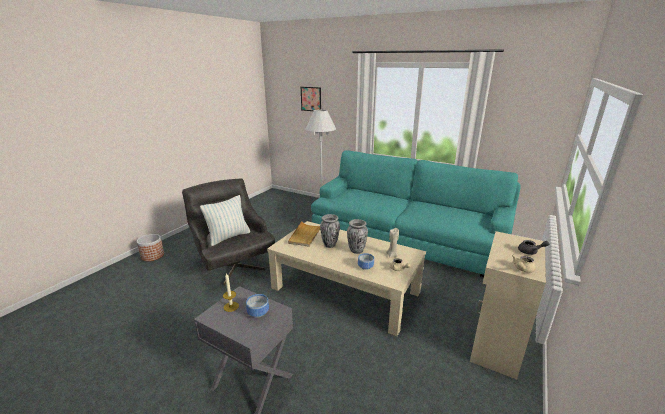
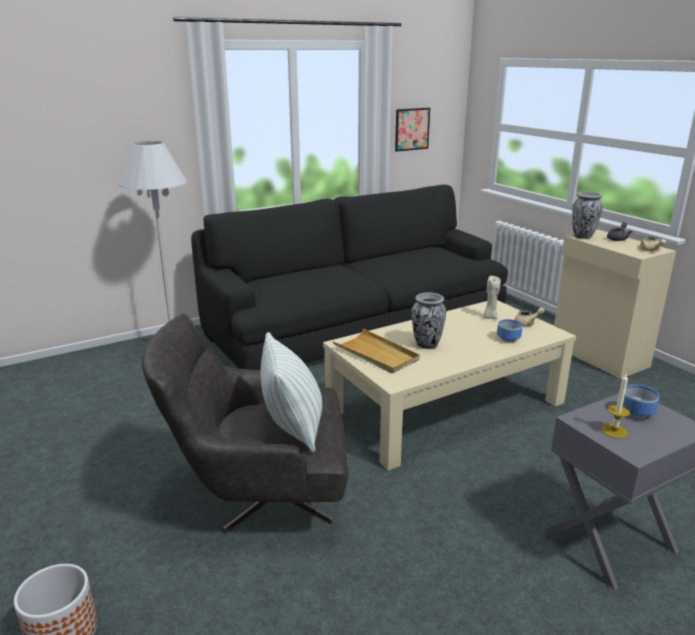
camera: 60 degrees left, 0 degrees up
(311, 99) = (67, 125): picture -> picture (412, 129)
(356, 250) = (460, 333): vase -> vase (582, 236)
(405, 238) = (358, 324): turquoise sofa -> black sofa

